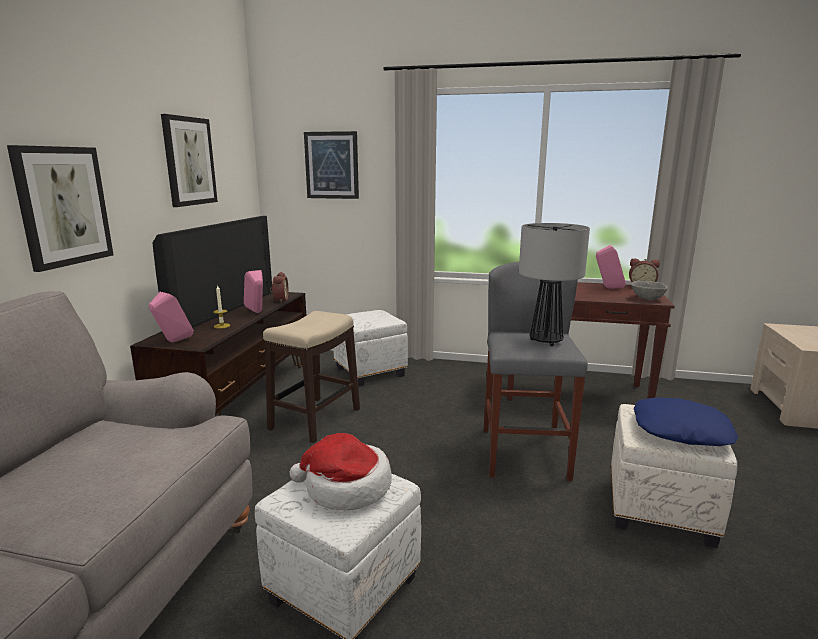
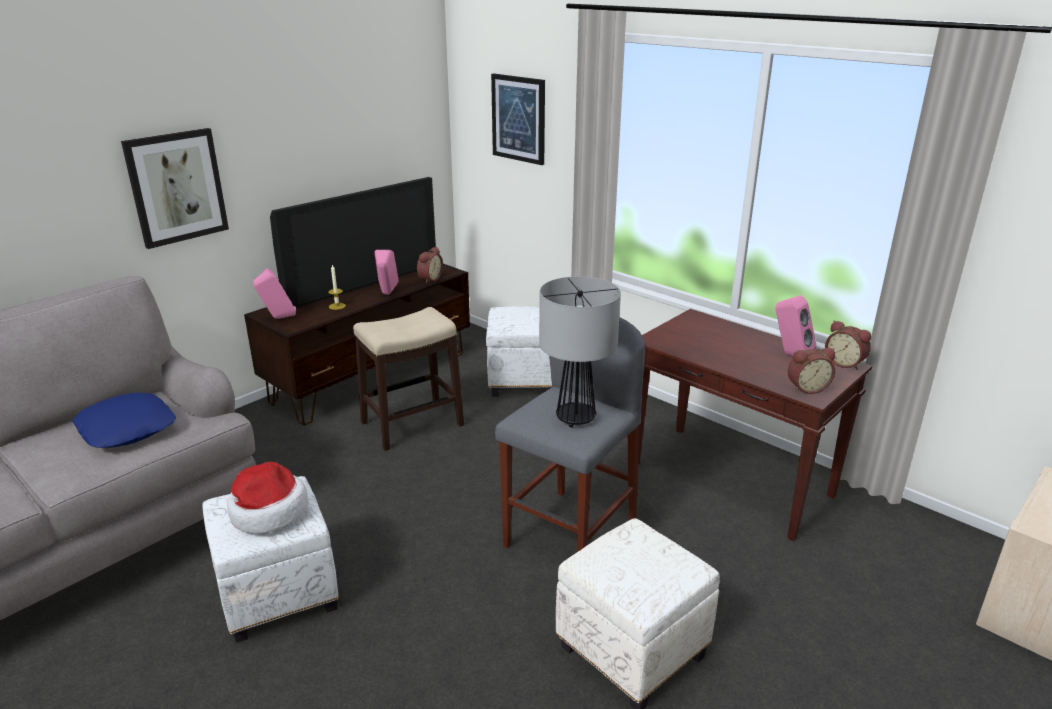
camera: 30 degrees right, 10 degrees up
(189, 161) = (337, 120): picture -> none
(647, 299) = (806, 388): grey bowl -> alarm clock
(681, 430) = (638, 572): blue pillow -> blue pillow (128, 429)

